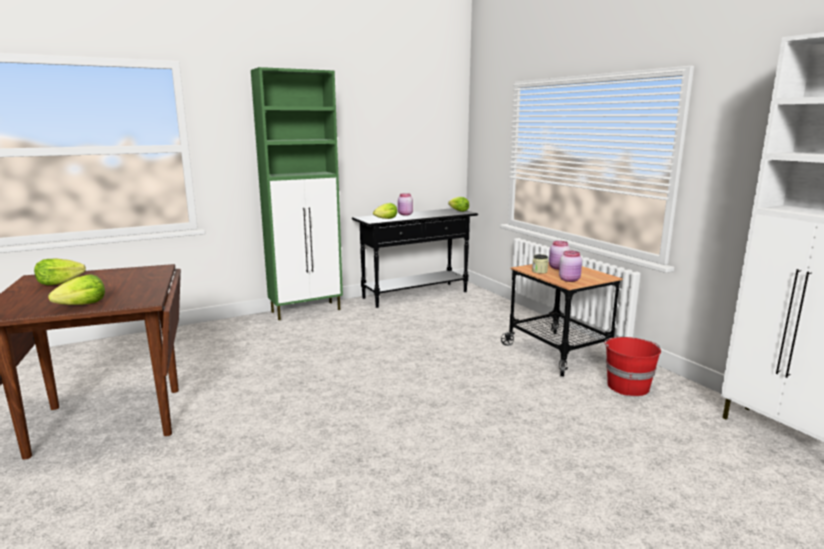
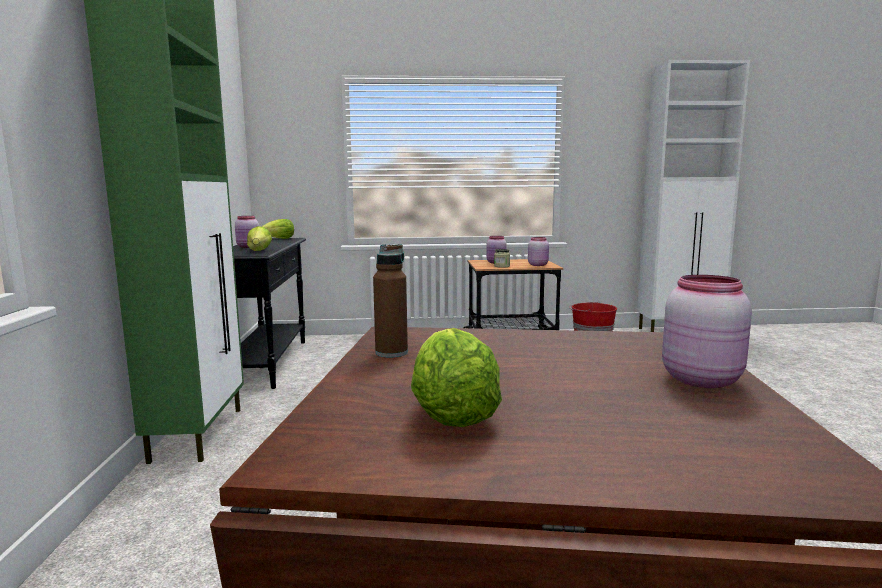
camera: 65 degrees left, 5 degrees down
(83, 305) = (701, 379): lettuce -> pink jar
(129, 271) = (391, 353): none -> brown bottle

